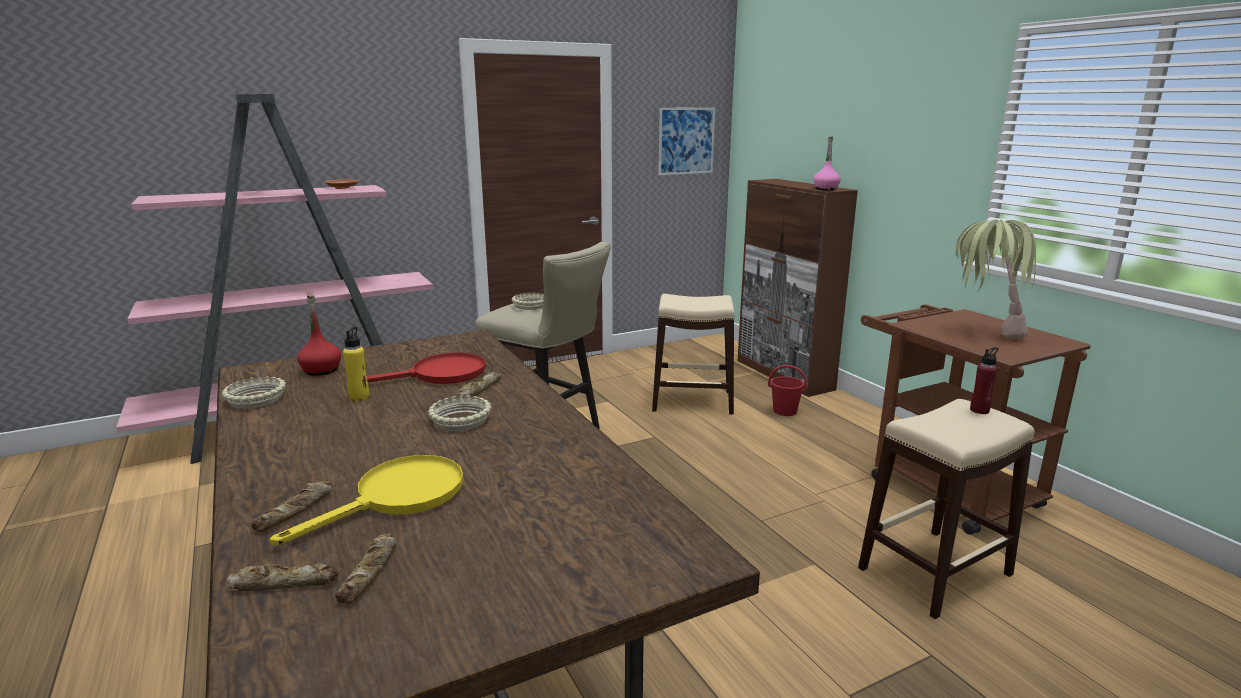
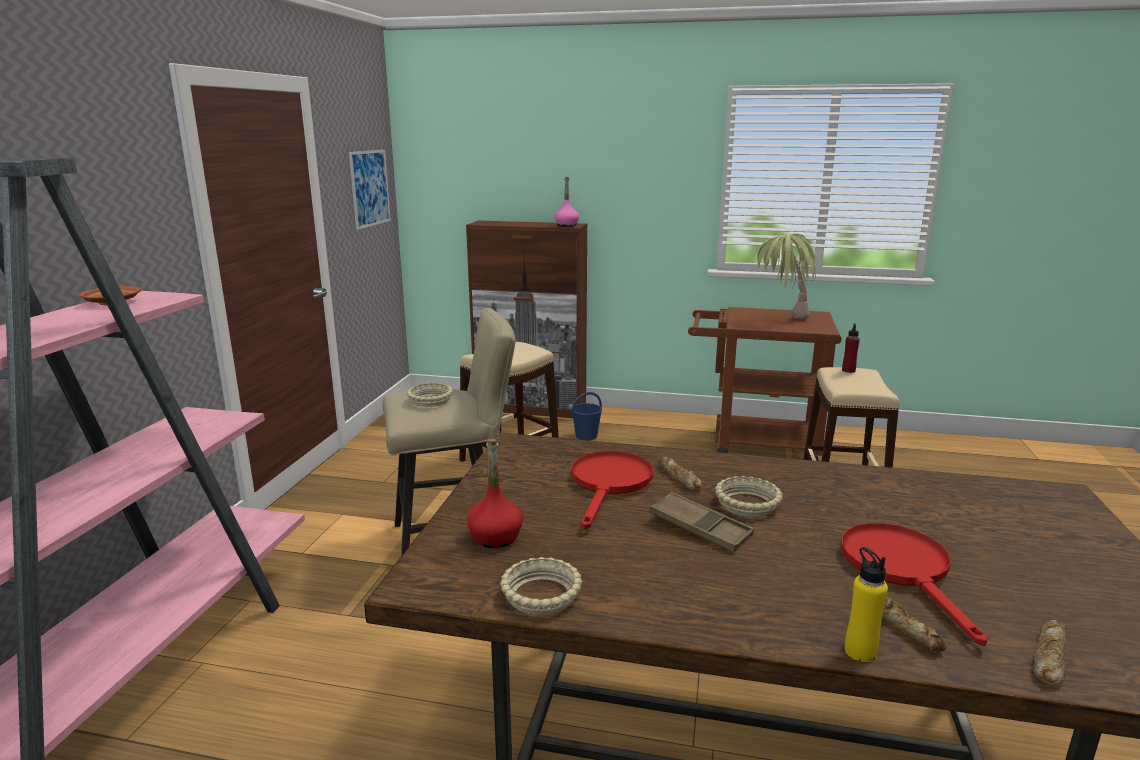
camera: 50 degrees left, 0 degrees up
(359, 397) = (621, 535): yellow bottle -> yellow bottle (860, 651)
(370, 573) = (1043, 612): bread -> none
(396, 415) = (700, 528): none -> brown tray
(398, 497) = (902, 570): yellow frying pan -> red frying pan
(785, 411) = (586, 436): red bucket -> blue bucket

